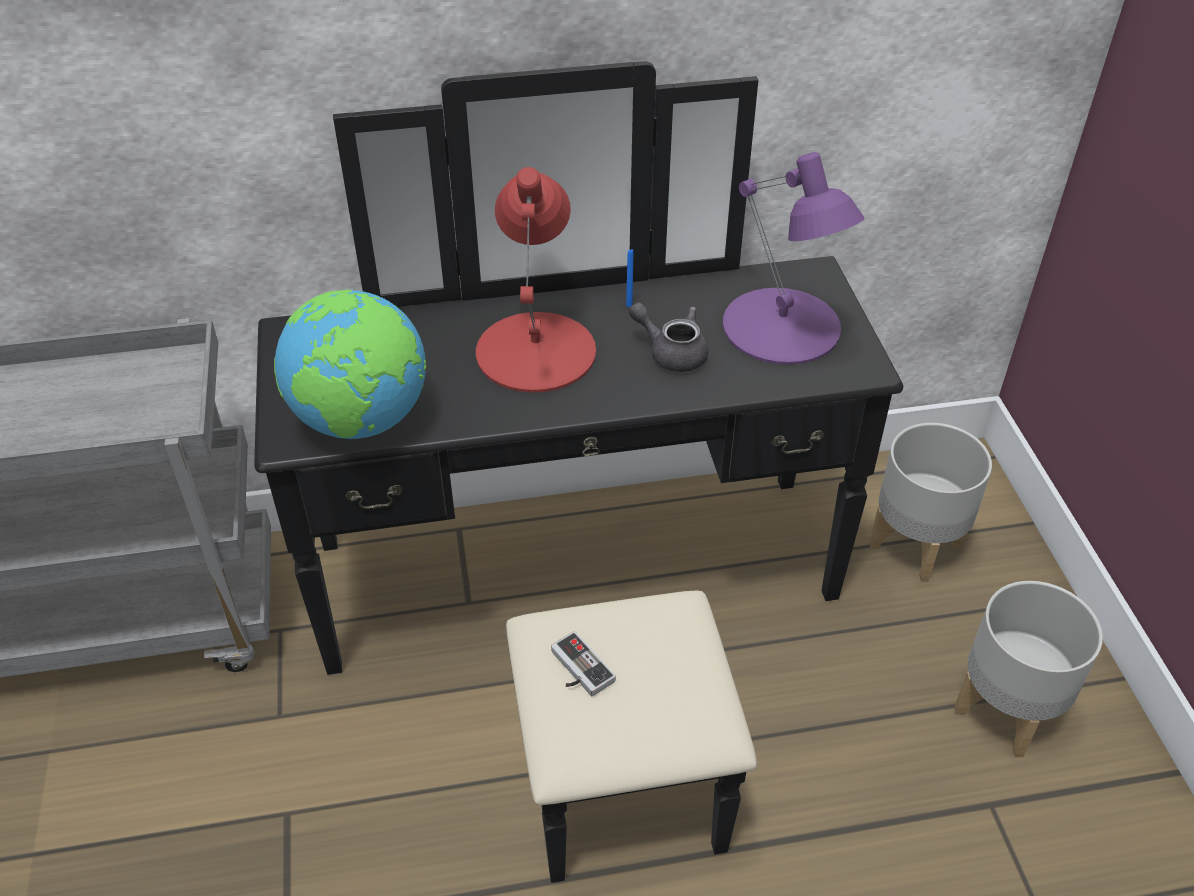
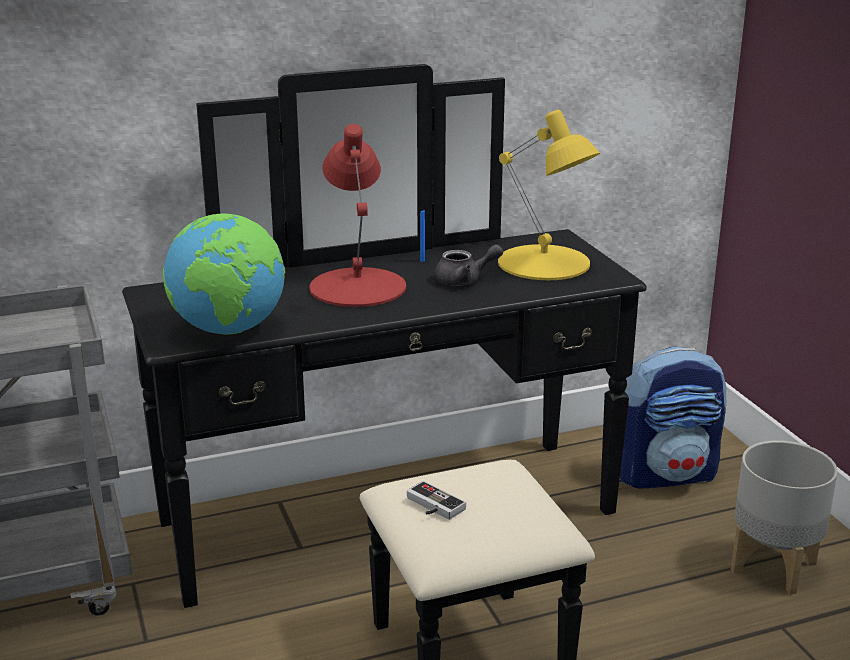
camera: 10 degrees left, 20 degrees down
(671, 352) = (464, 280): grey teapot -> grey teapot turned 150 degrees clockwise
(782, 327) = (544, 263): purple table lamp -> yellow table lamp
(916, 545) = (667, 474): grey planter -> backpack

